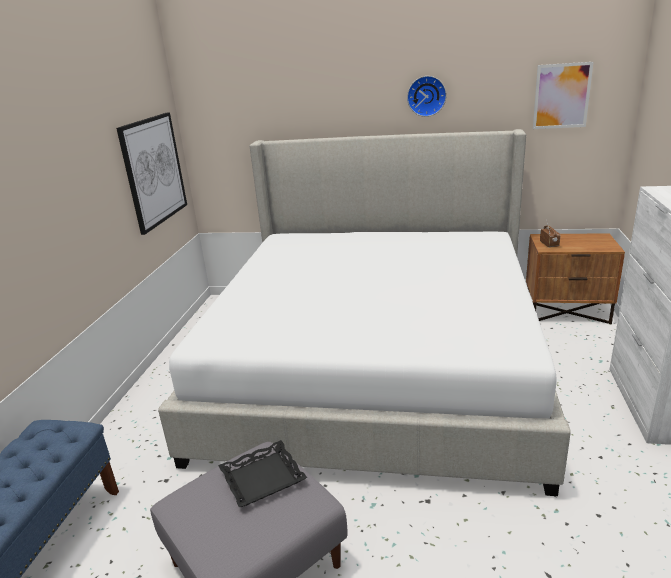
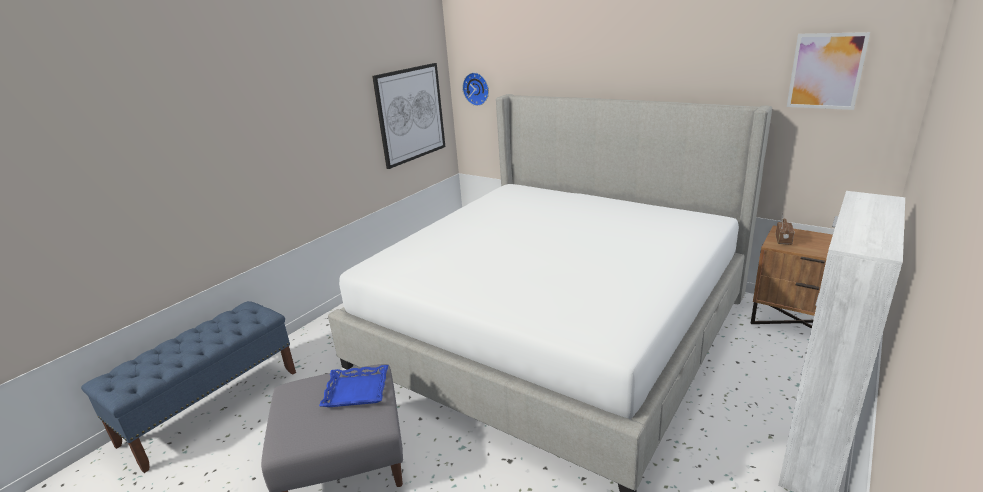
camera: 25 degrees right, 0 degrees up
(263, 478) = (356, 391): black tray -> blue tray
(426, 96) = (670, 61): wall clock -> wall clock (477, 88)

